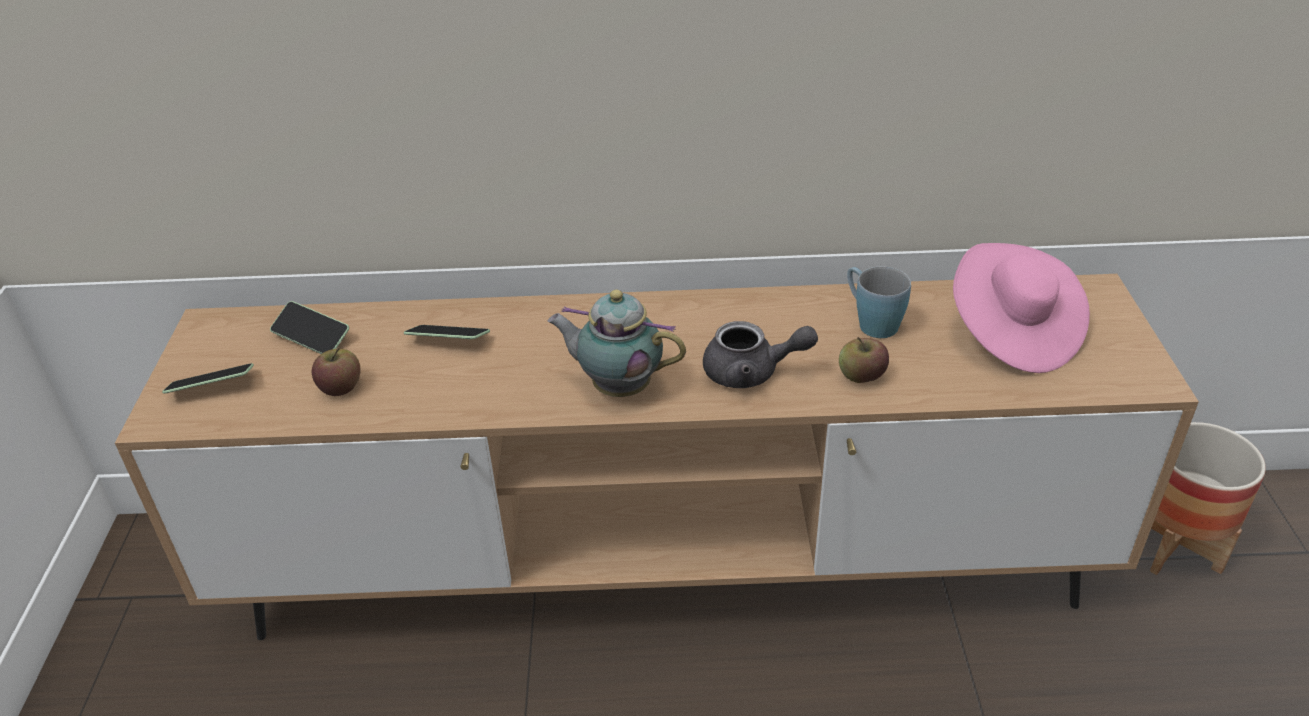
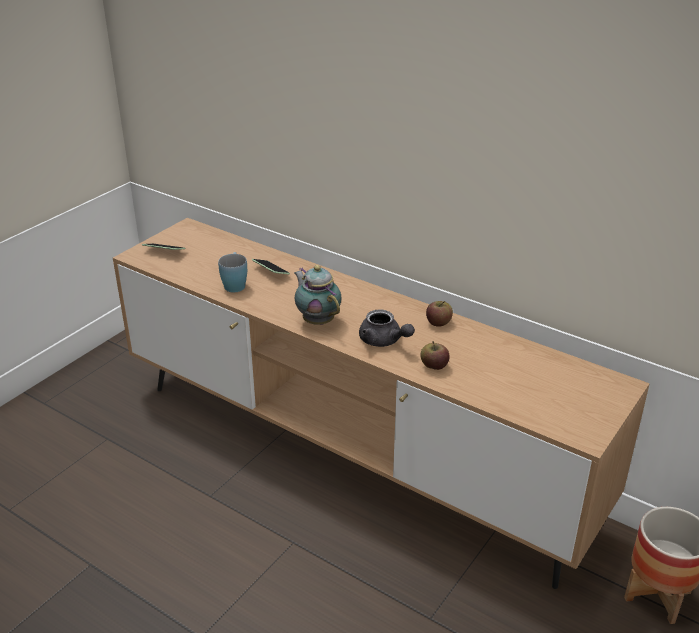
camera: 35 degrees right, 5 degrees down
(312, 338) = (220, 248): phone -> none
(340, 387) = (209, 272): apple -> apple (438, 322)
(870, 322) = (472, 345): blue mug -> blue mug (235, 284)
(1012, 333) = (540, 382): pink hat -> none

